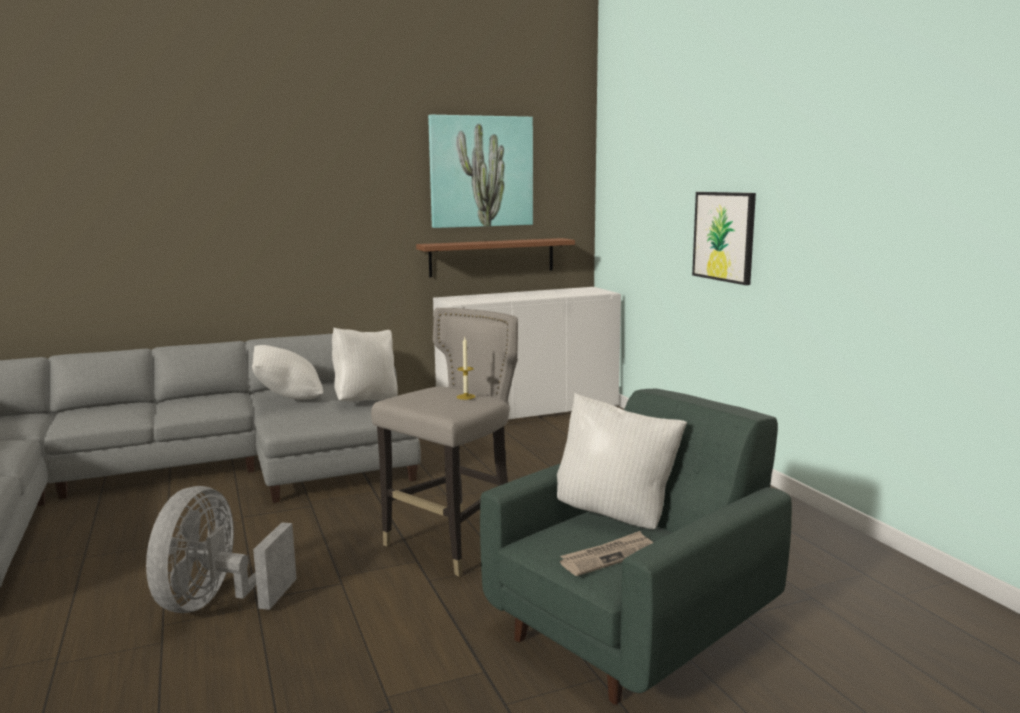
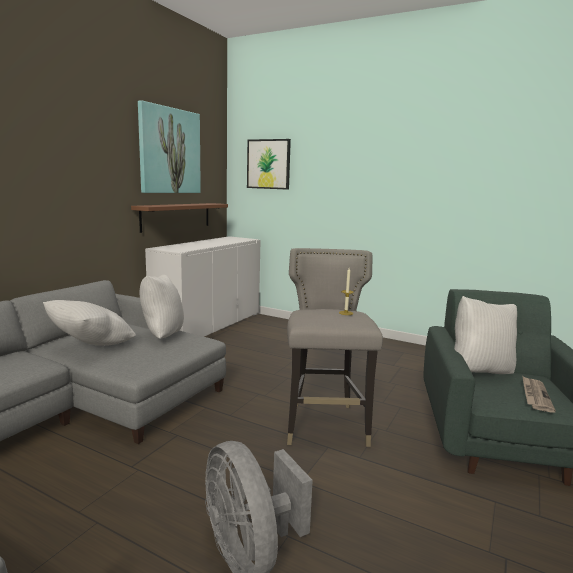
camera: 40 degrees left, 0 degrees up
(724, 236) = (361, 199): picture -> picture (268, 164)

